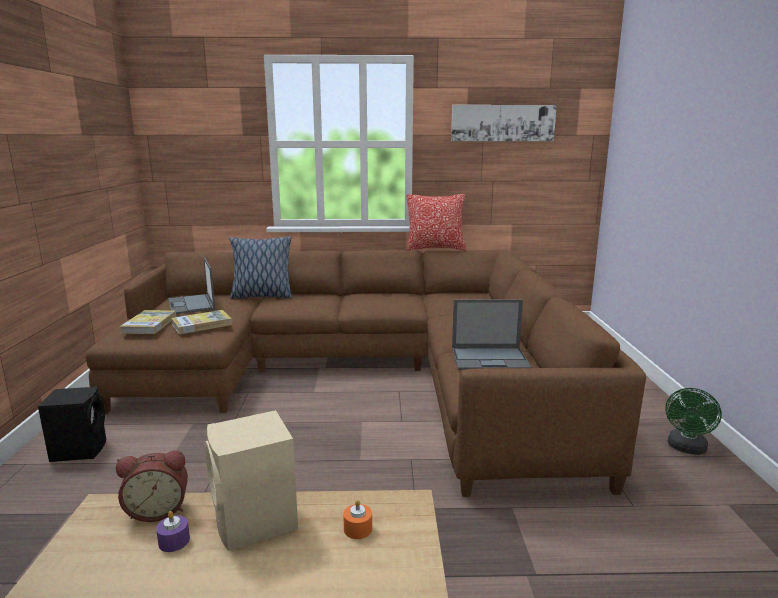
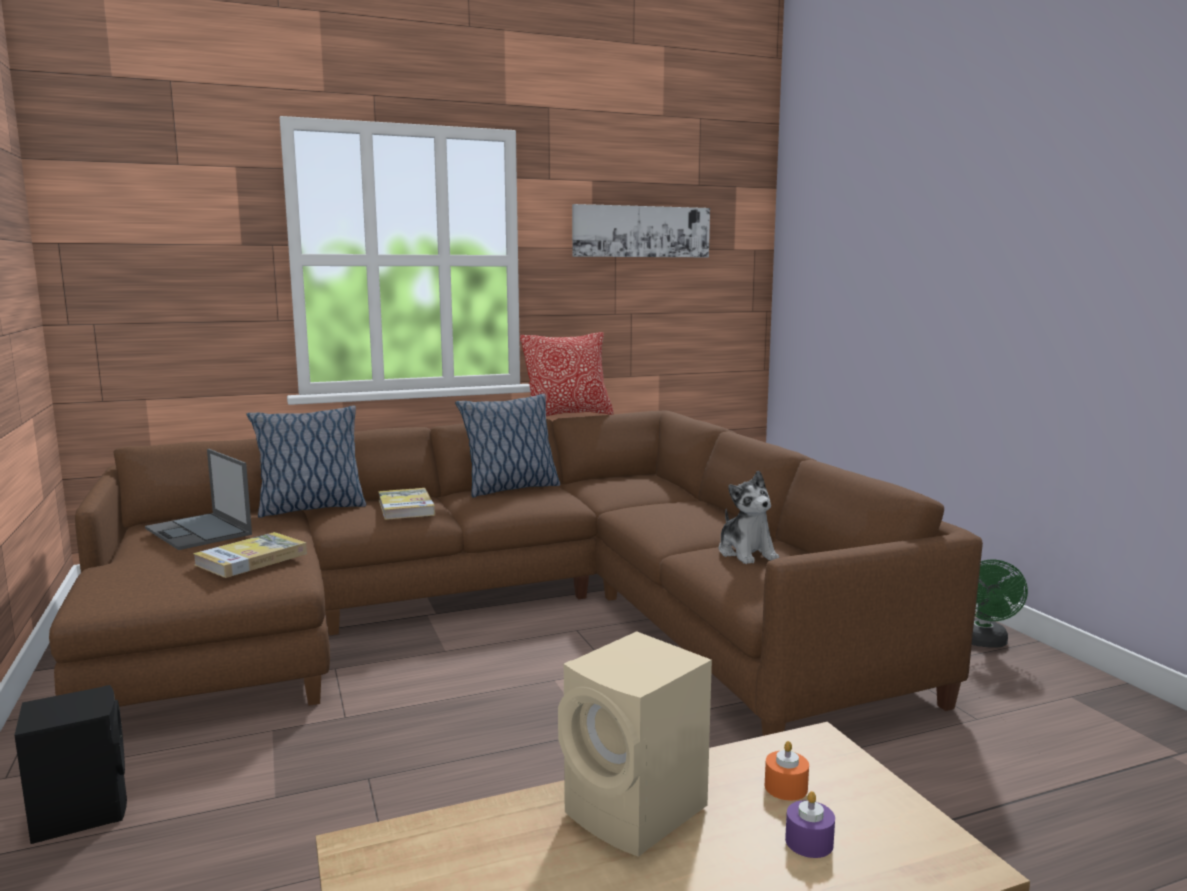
camera: 20 degrees left, 5 degrees down
(149, 324) = (151, 570): book -> book (406, 507)
(158, 510) = (466, 830): alarm clock -> none
(174, 541) = (540, 865): purple candle -> purple candle (809, 842)
(384, 295) = (510, 489): none -> pillow
(490, 359) = (746, 553): laptop -> plush toy

